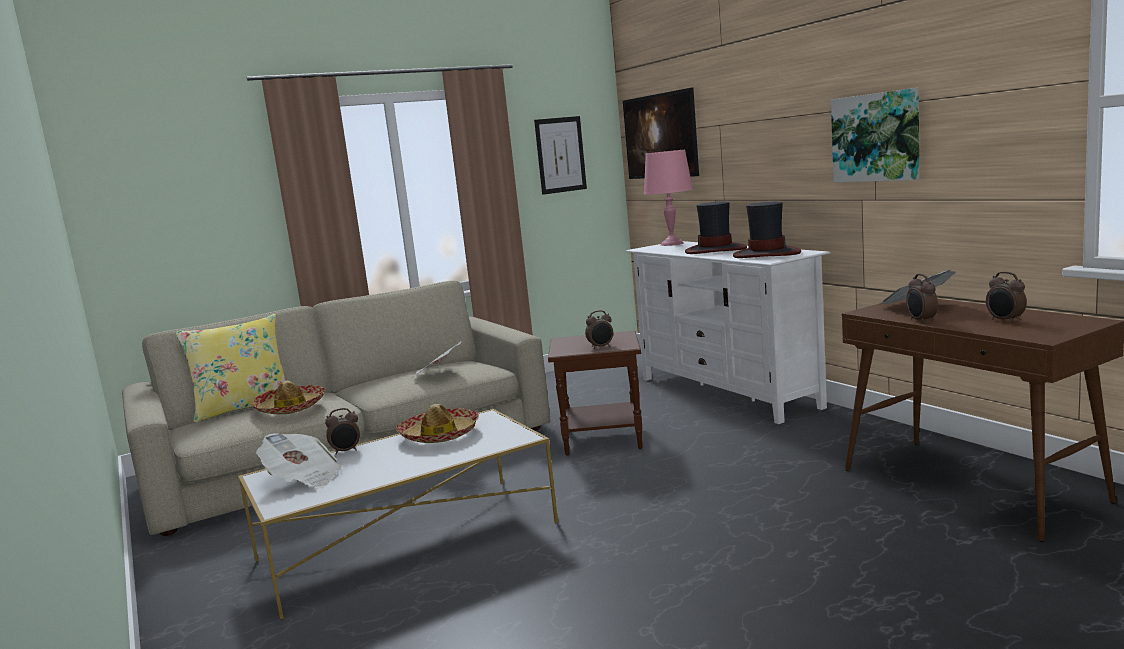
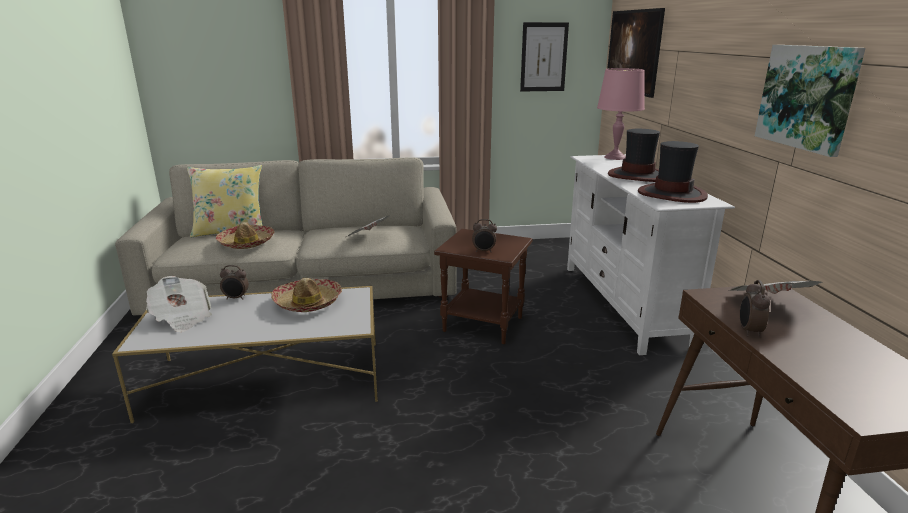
camera: 20 degrees right, 10 degrees up
(1005, 321) = (845, 364): alarm clock -> none

